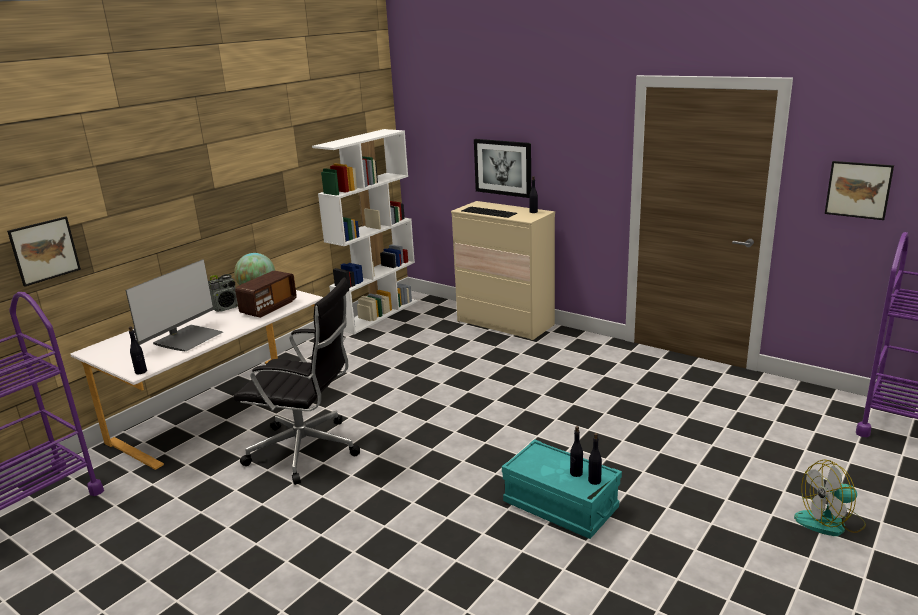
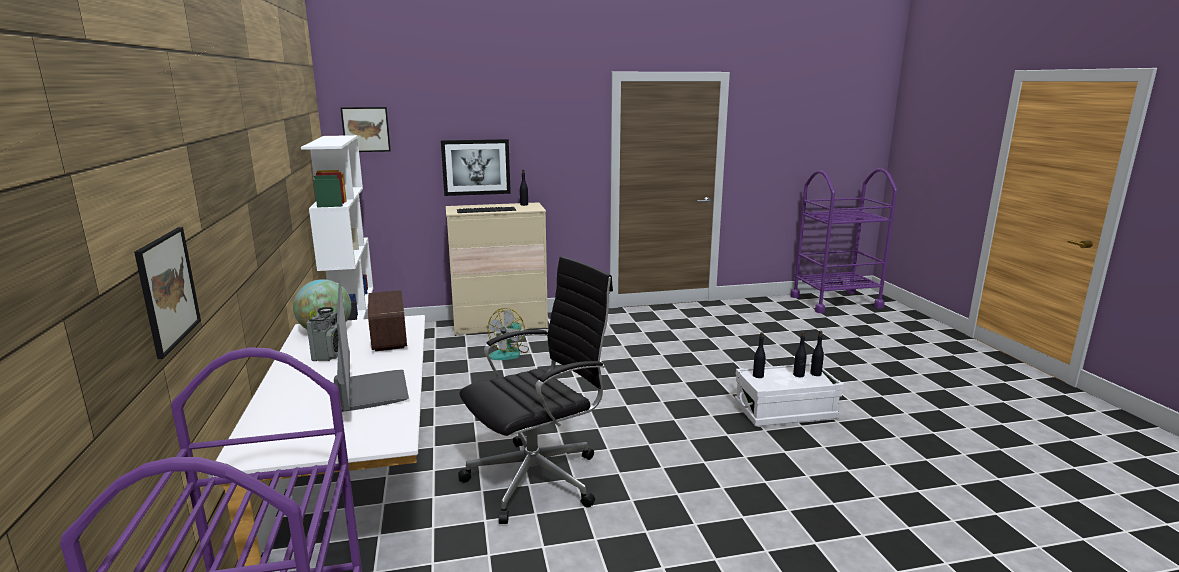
camera: 50 degrees left, 5 degrees down
(141, 372) = (401, 438): black bottle -> black bottle (758, 376)
(560, 506) = (785, 411): turquoise storage box -> white storage box
(830, 522) = (892, 354): fan -> fan (509, 353)
(858, 190) = (773, 149): picture -> picture (366, 129)

